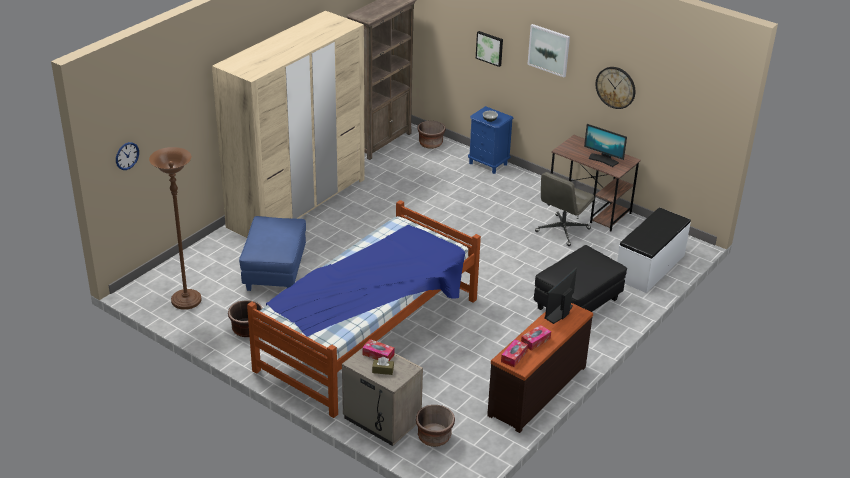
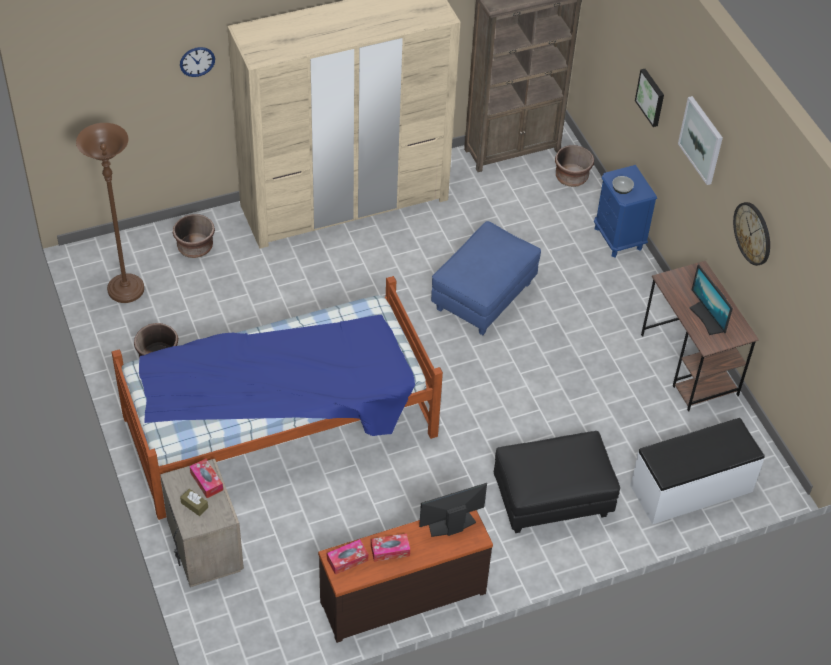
camera: 30 degrees right, 15 degrees up
(127, 156) = (88, 107): wall clock -> wall clock (197, 61)
(275, 272) = (246, 292): blue ottoman -> blue ottoman (483, 297)
(434, 437) = (241, 599): brown planter -> brown planter (195, 247)
(562, 231) = (626, 382): grey office chair -> none

